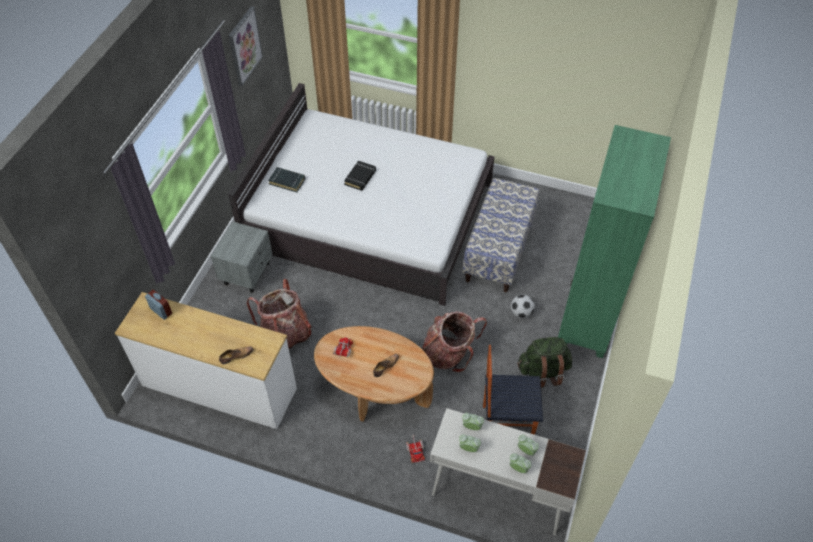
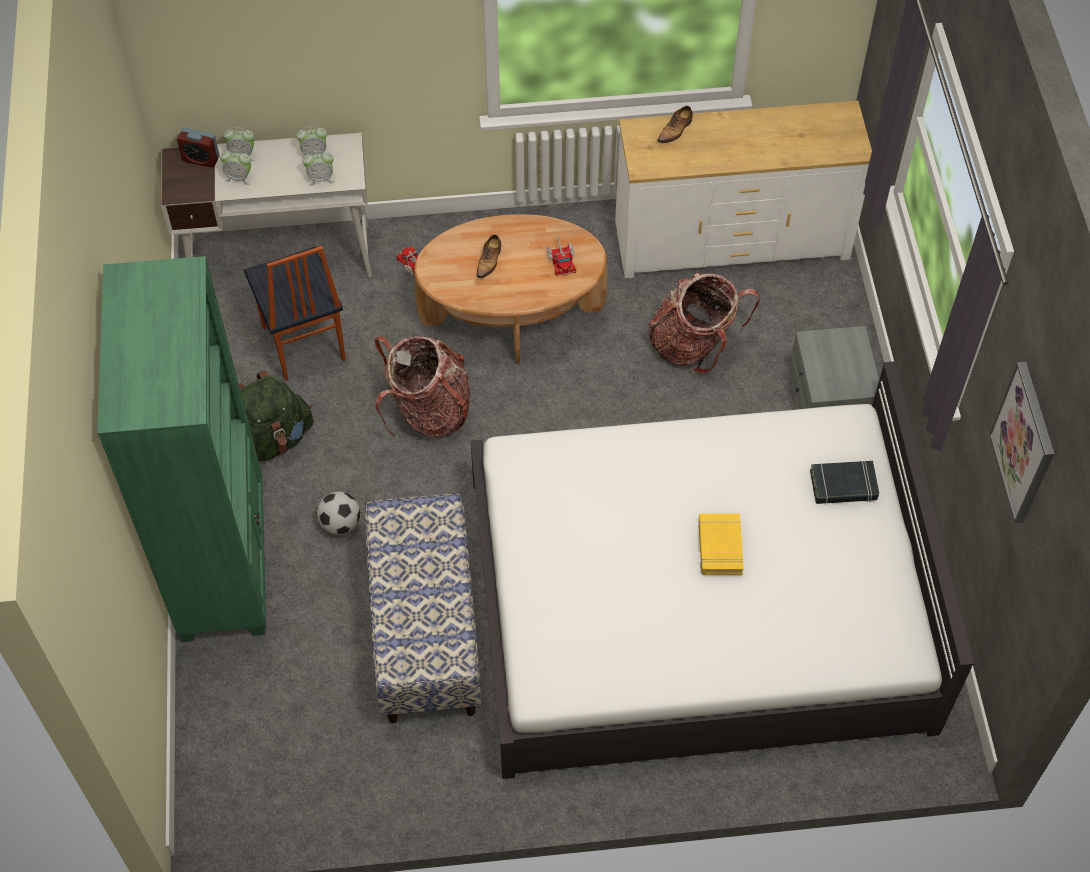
camera: 155 degrees right, 5 degrees up
(161, 311) = (823, 146): alarm clock -> alarm clock (201, 159)
(360, 177) = (719, 547): black book -> yellow book
(506, 424) = (302, 344): chair -> chair turned 90 degrees clockwise

